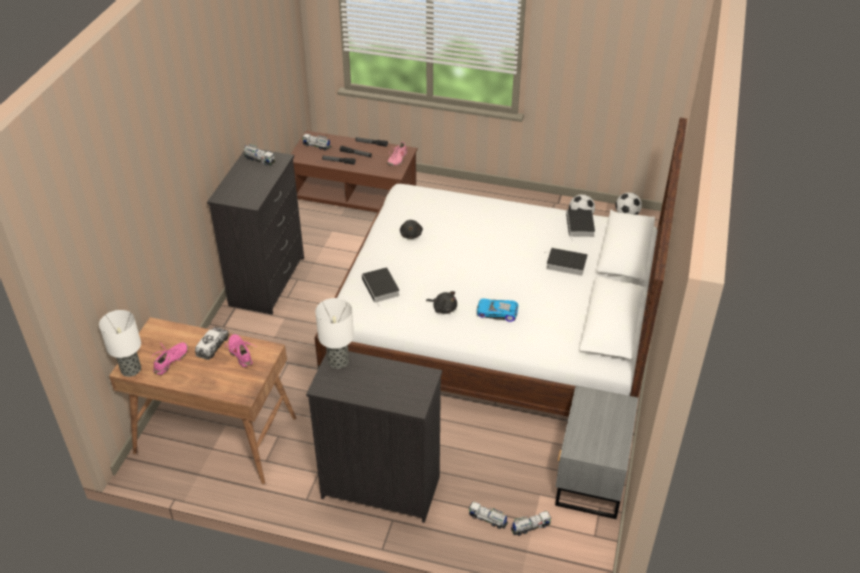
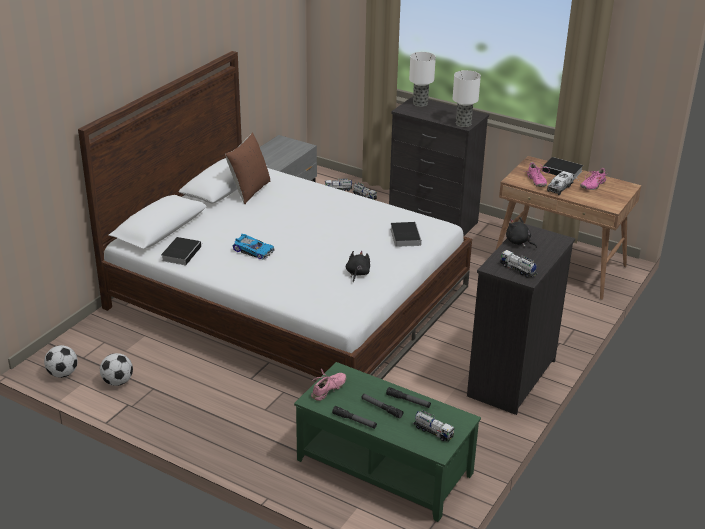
camera: 165 degrees left, 10 degrees down
(131, 370) = (624, 185): table lamp -> table lamp (420, 103)
(355, 196) = (383, 467): brown coffee table -> green coffee table
(443, 308) = (355, 214): black plush toy -> black plush toy (519, 242)
(497, 313) = (312, 204): toy car -> toy car (254, 250)
(565, 263) = (224, 227): book -> book (563, 171)
(577, 321) = (249, 191): none -> brown pillow

